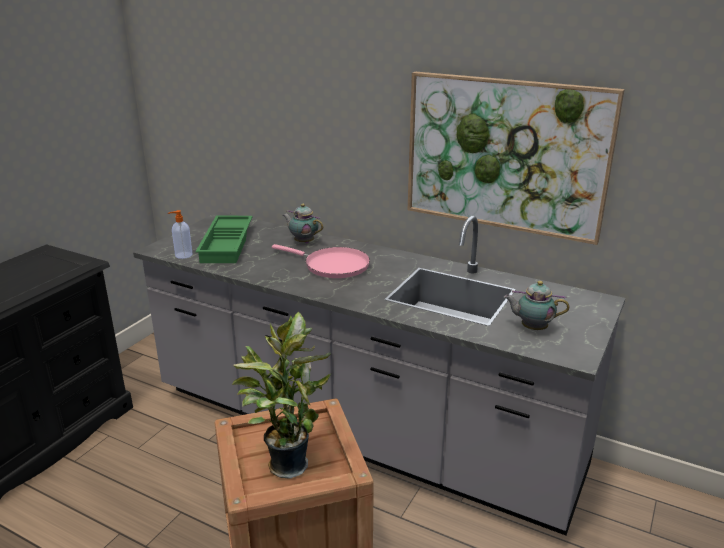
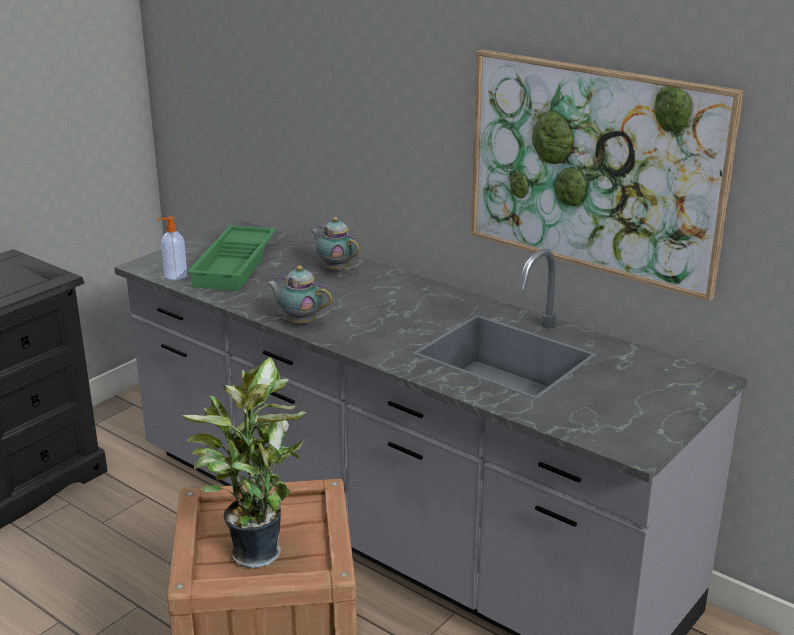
camera: 10 degrees right, 0 degrees up
(332, 266) = (362, 304): pink frying pan -> none
(532, 328) = (593, 407): teapot -> teapot (299, 322)

